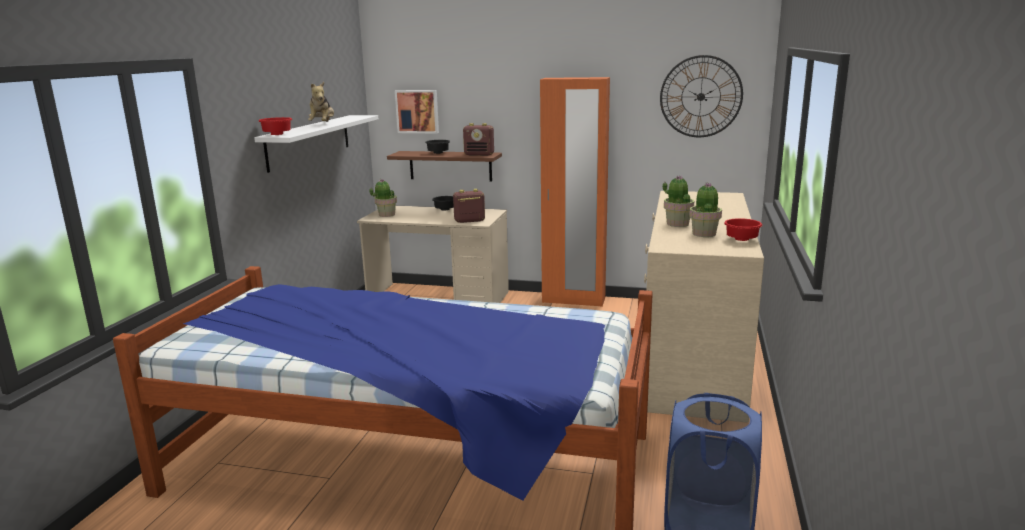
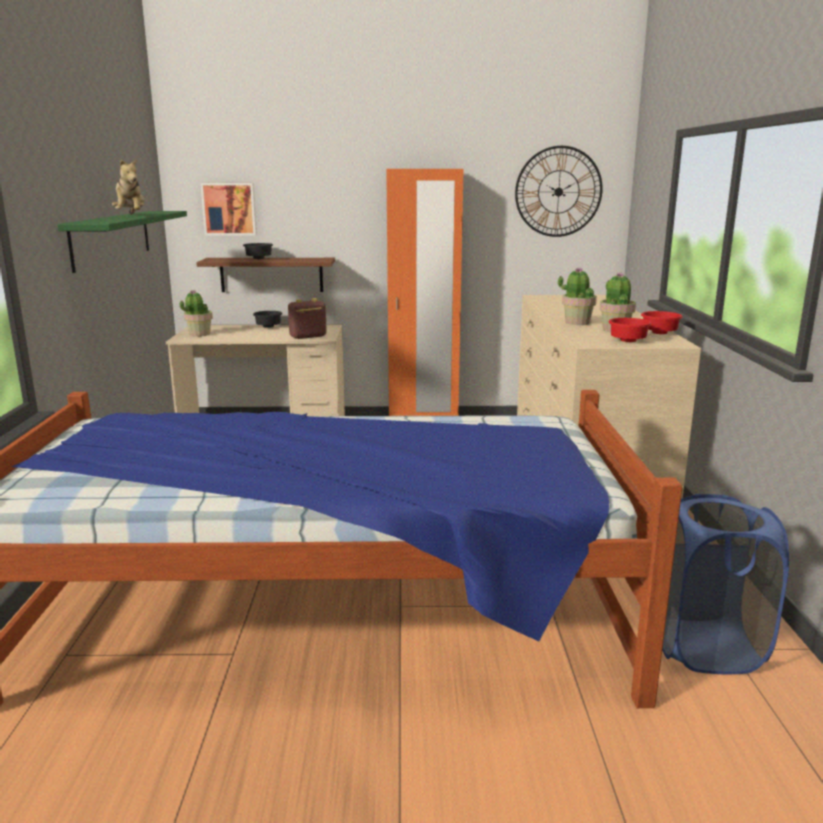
camera: 15 degrees left, 0 degrees up
(276, 135) = (86, 222): red bowl -> red bowl (628, 341)
(309, 141) = (112, 238): white shelf -> green shelf
(479, 154) = (311, 259): radio -> none

